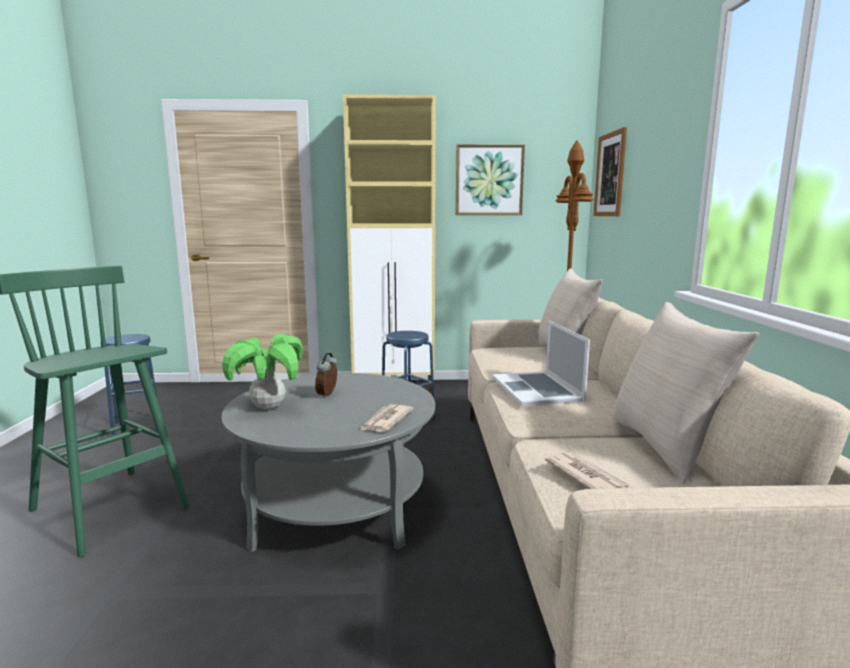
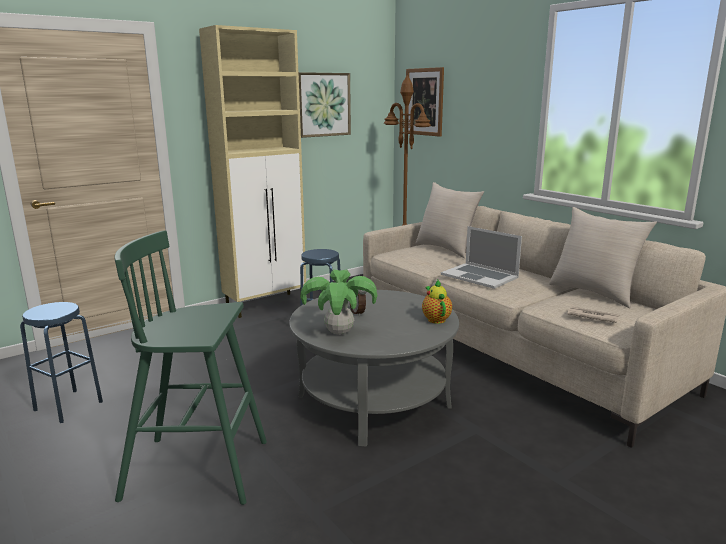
camera: 35 degrees left, 5 degrees up
(385, 421) = (435, 319): newspaper -> teapot

